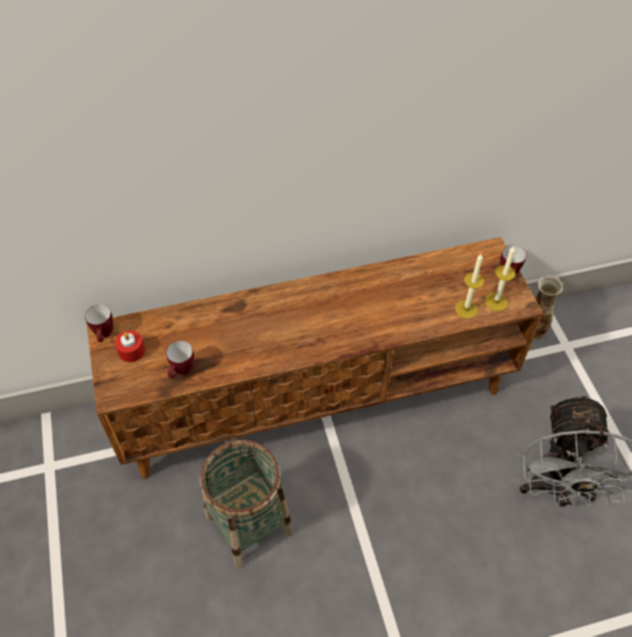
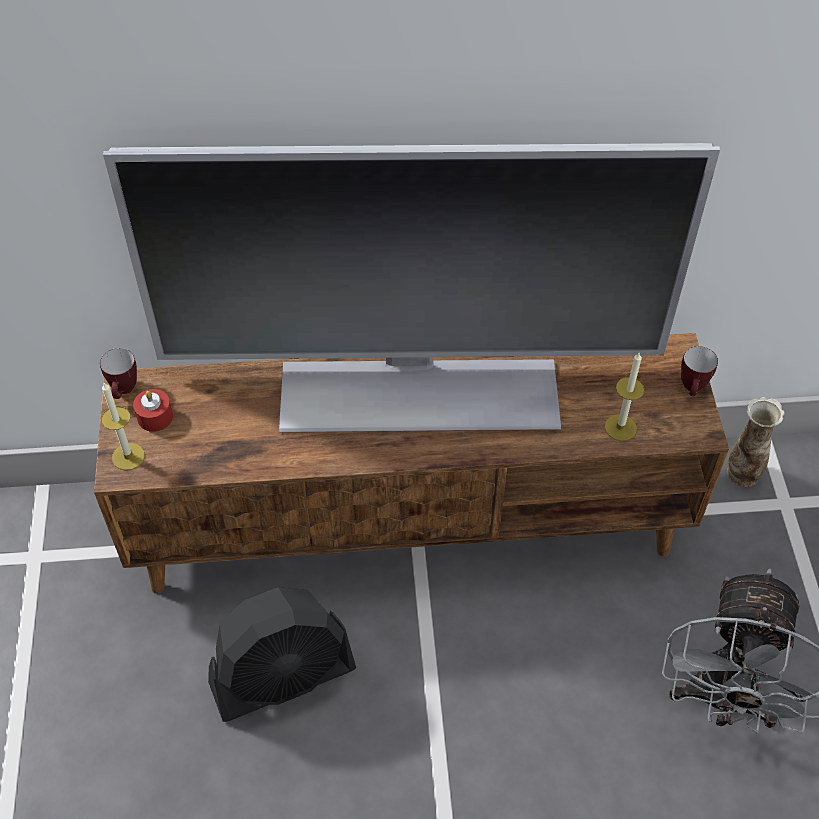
camera: 10 degrees right, 0 degrees up
(182, 372) = (215, 455): mug -> none
(249, 523) = (283, 676): basket -> black fan
(319, 304) = (418, 391): none -> television
(496, 302) = (665, 423): candle -> candle (128, 456)

